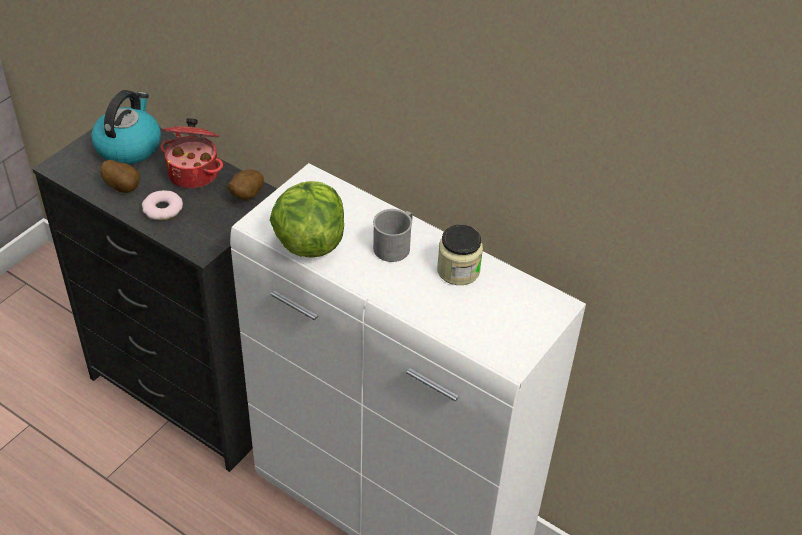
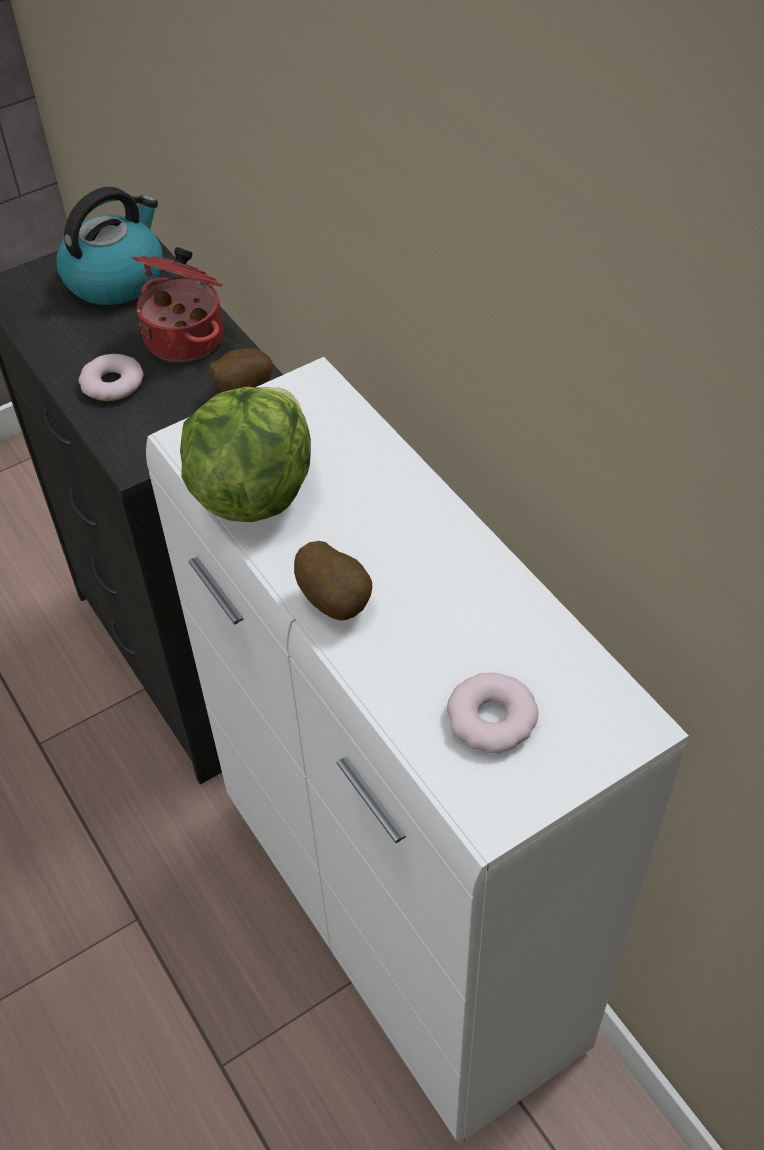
camera: 25 degrees right, 5 degrees up
(123, 187) = (76, 338): potato -> potato (336, 601)
(395, 245) = (391, 532): grey mug -> none
(458, 270) = (478, 607): jar -> none
(491, 320) = (492, 718): none -> donut

